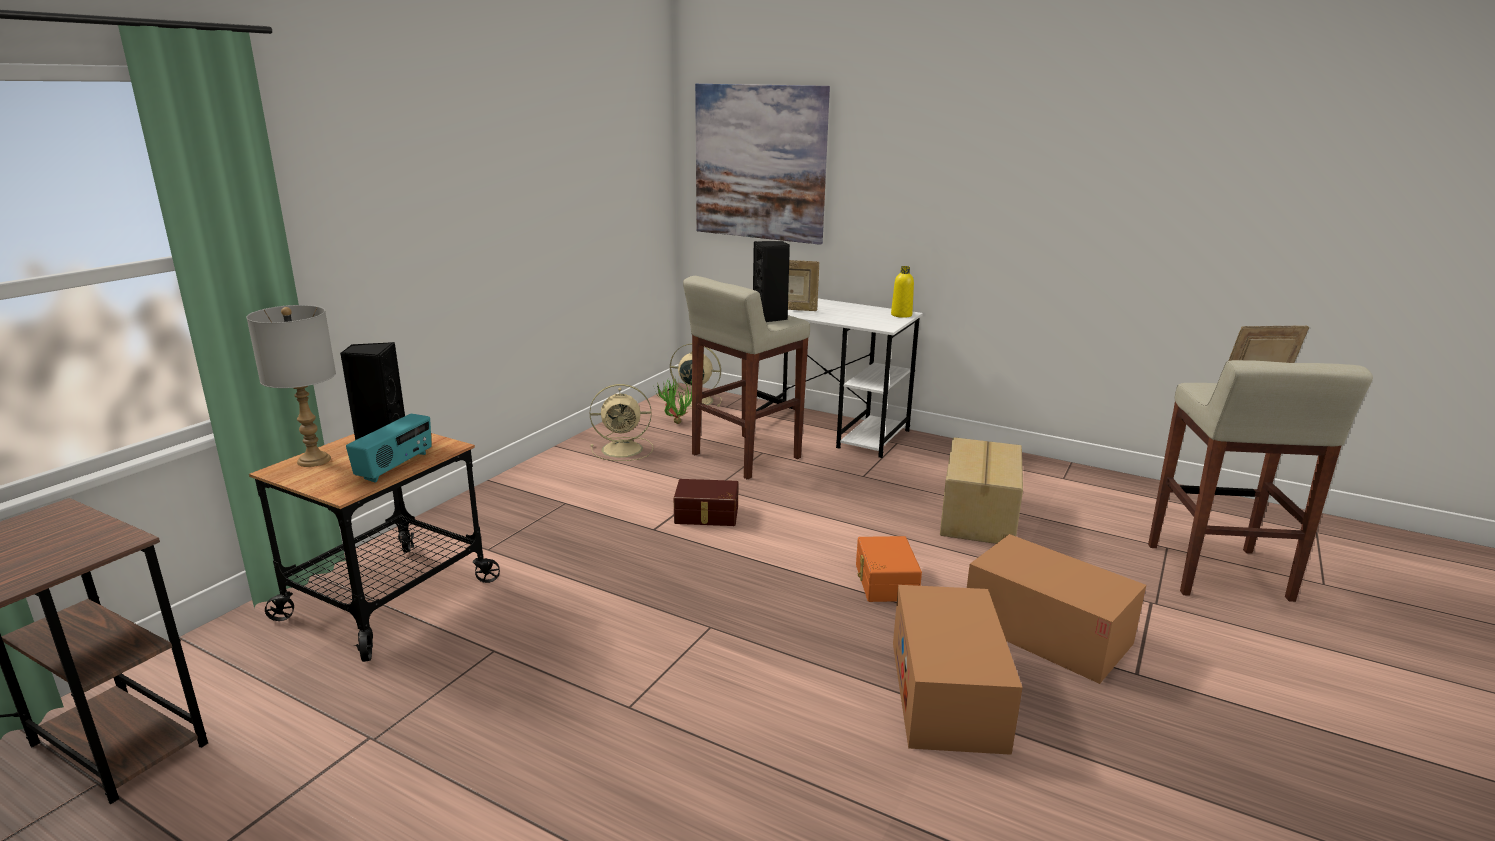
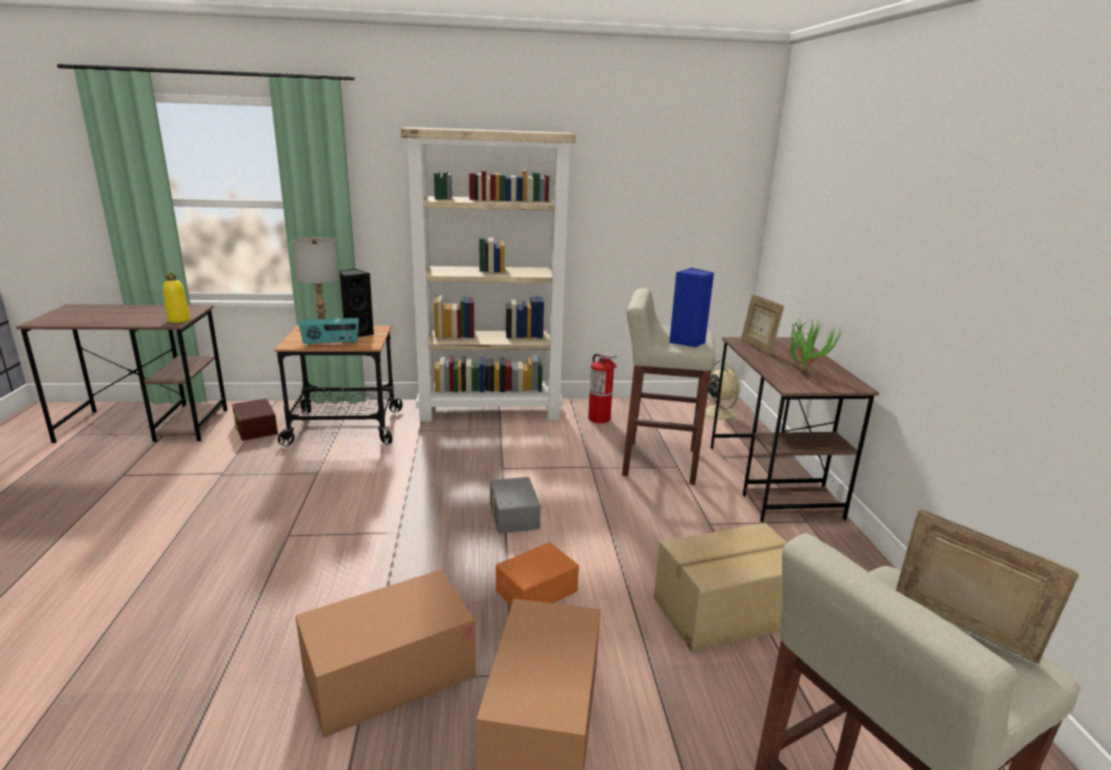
camera: 55 degrees right, 0 degrees up
(511, 493) = (491, 411): none -> beige bookcase
(624, 449) = (599, 418): beige fan -> fire extinguisher
(676, 421) = (672, 419): potted plant -> potted plant (804, 370)
(706, 515) = (546, 479): brown storage box -> brown storage box (254, 428)
(752, 553) = (512, 515): none -> grey storage box
(760, 163) = (809, 203): picture -> none
(770, 318) = (688, 342): black speaker -> blue speaker
(830, 430) = (772, 481): white desk -> brown desk
(901, 315) = (846, 385): yellow bottle -> yellow bottle (179, 320)

